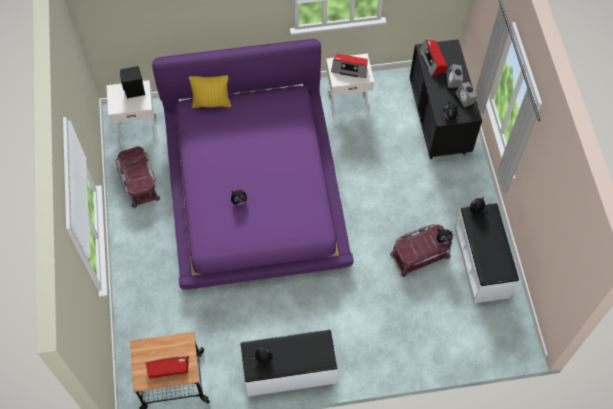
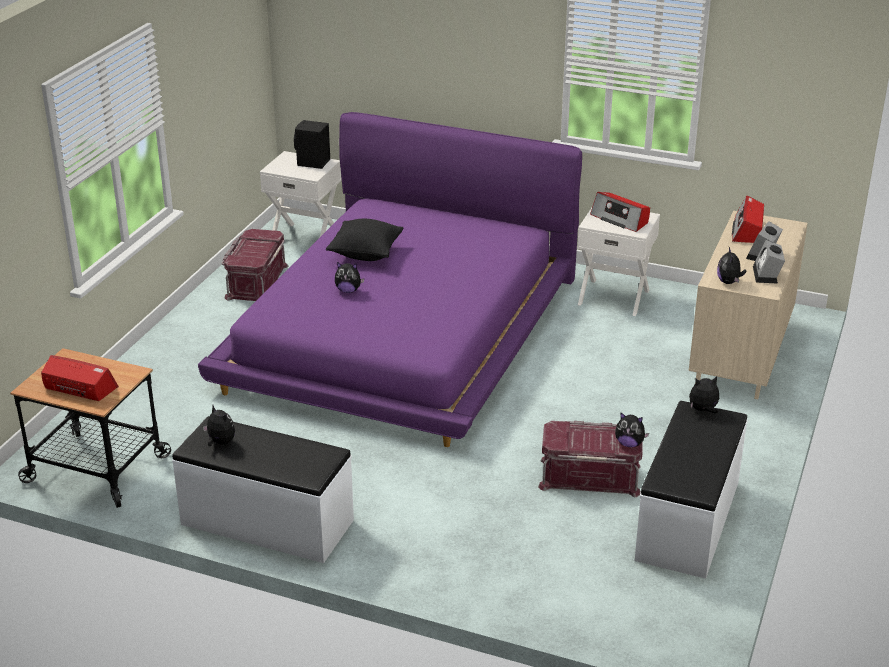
camera: 30 degrees right, 30 degrees down
(211, 102) = (403, 206): yellow pillow -> none
(224, 162) = (365, 254): none -> black pillow
(438, 121) = (741, 355): black dresser -> beige dresser

